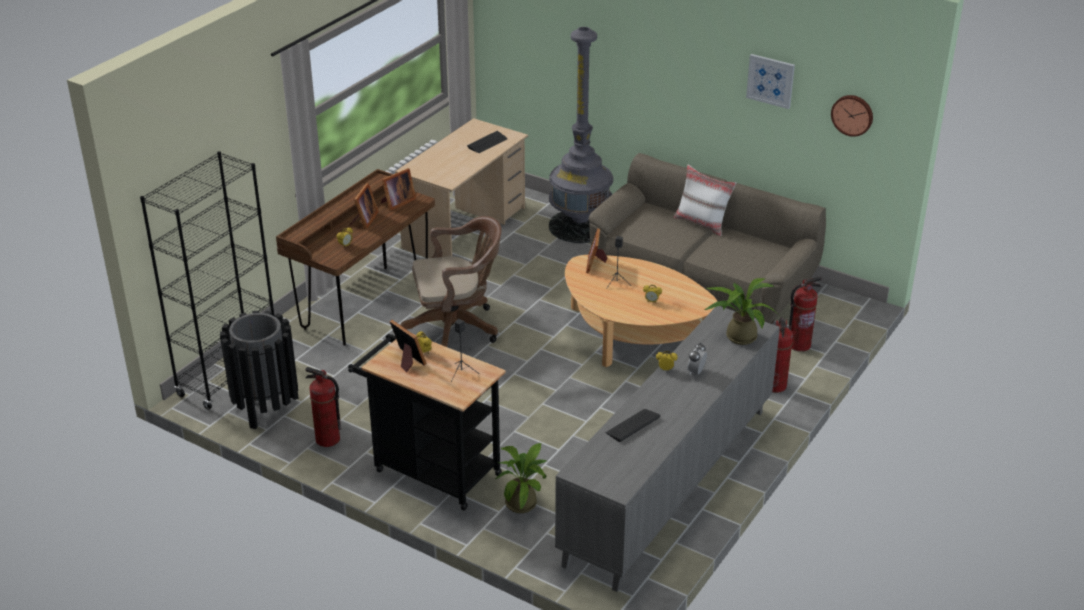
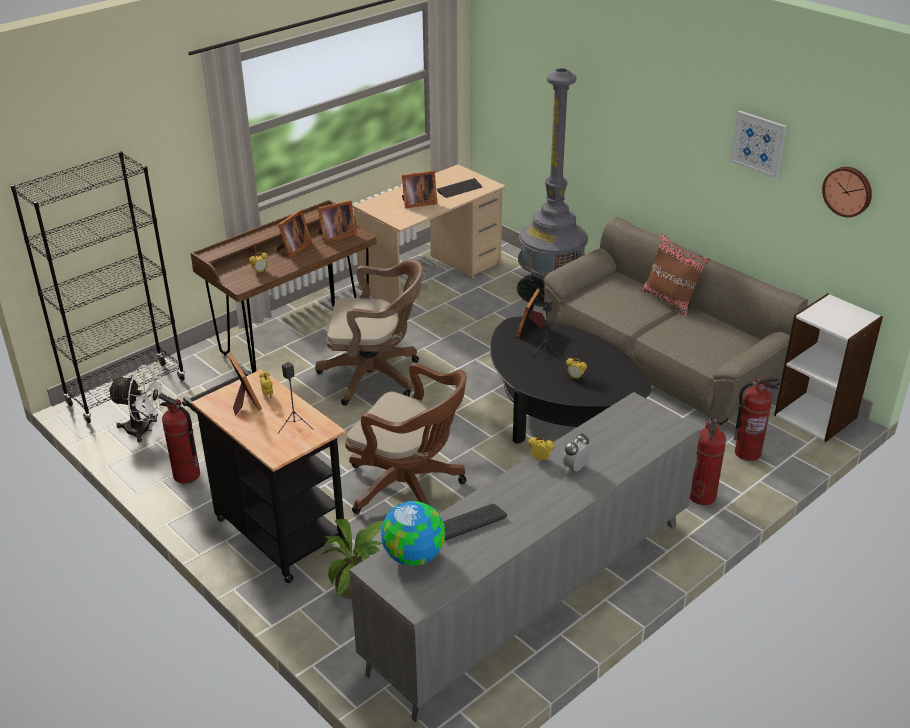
camera: 15 degrees right, 0 degrees up
(266, 407) = (144, 430): black trash can -> white fan
(455, 161) = (417, 203): none -> picture frame
(531, 418) = (410, 488): none -> brown office chair
(601, 457) = (413, 555): none -> globe
(633, 337) = (559, 415): beige coffee table -> black coffee table
(702, 223) = (670, 301): white pillow -> brown pillow
(738, 335) = (644, 431): potted plant -> none
(844, 306) = (816, 416): none -> white bookcase

